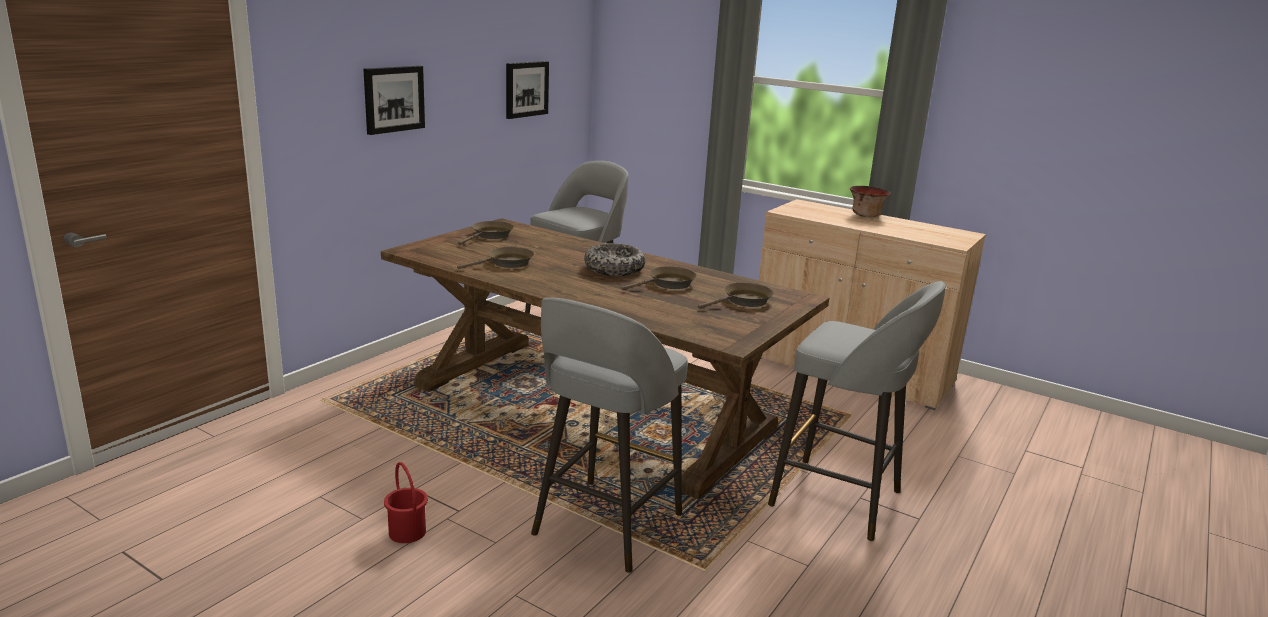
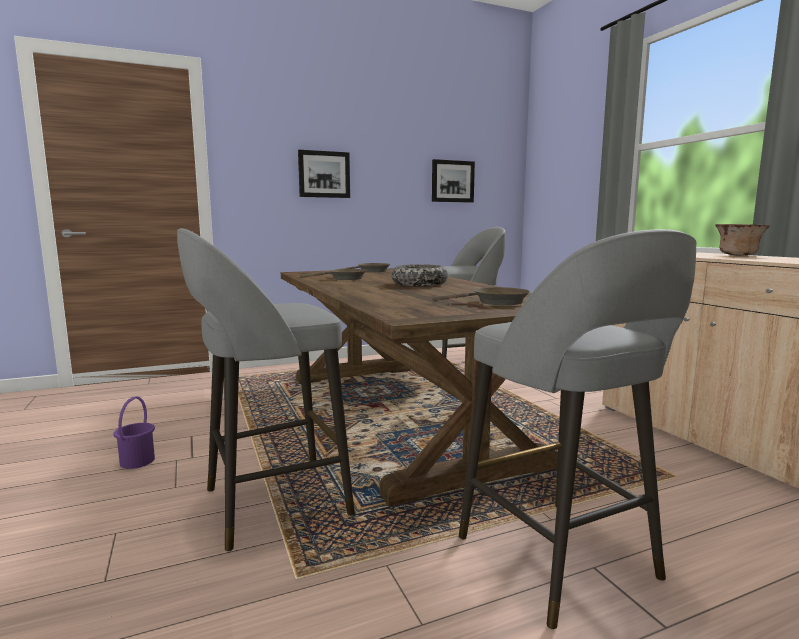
camera: 35 degrees right, 10 degrees down
(406, 532) = (136, 461): red bucket -> purple bucket
(668, 284) = (445, 291): brown frying pan -> none

